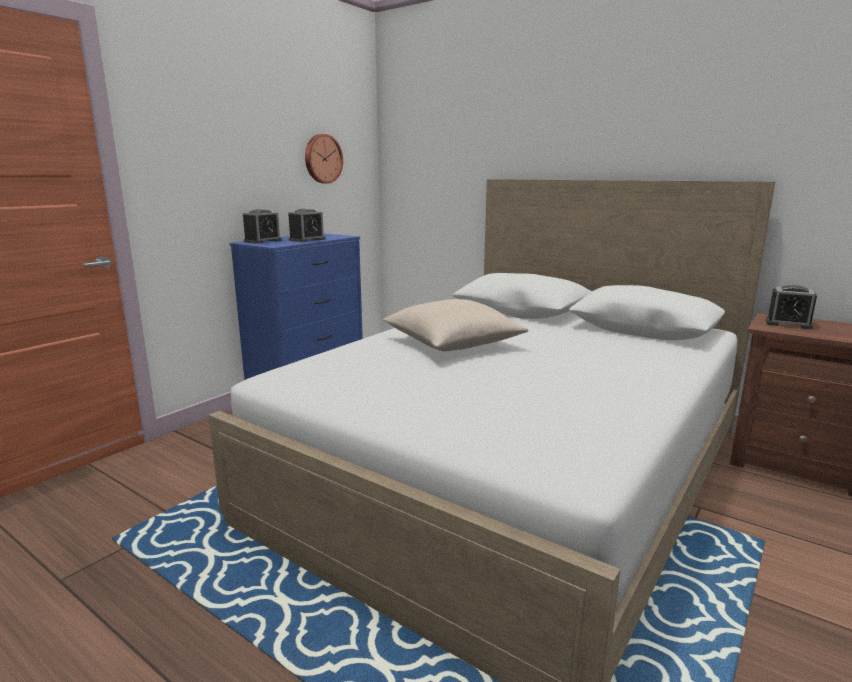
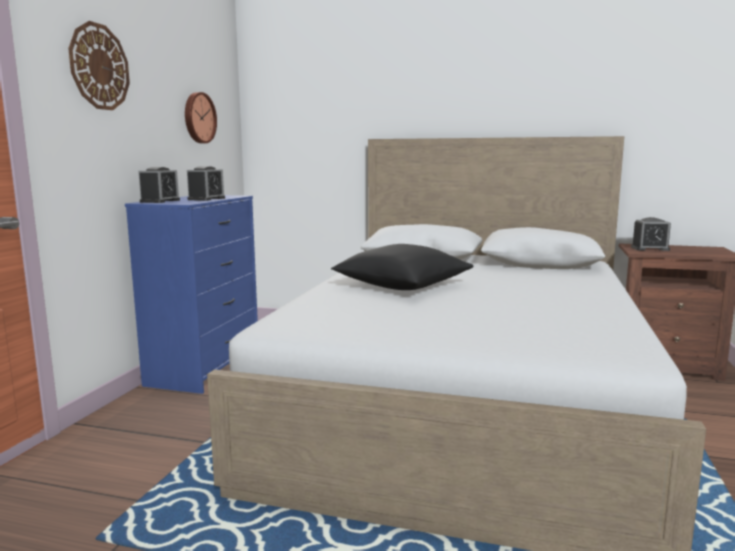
camera: 20 degrees left, 5 degrees down
(203, 118) = (99, 67): none -> wall clock
(453, 344) = (402, 286): beige pillow -> black pillow

